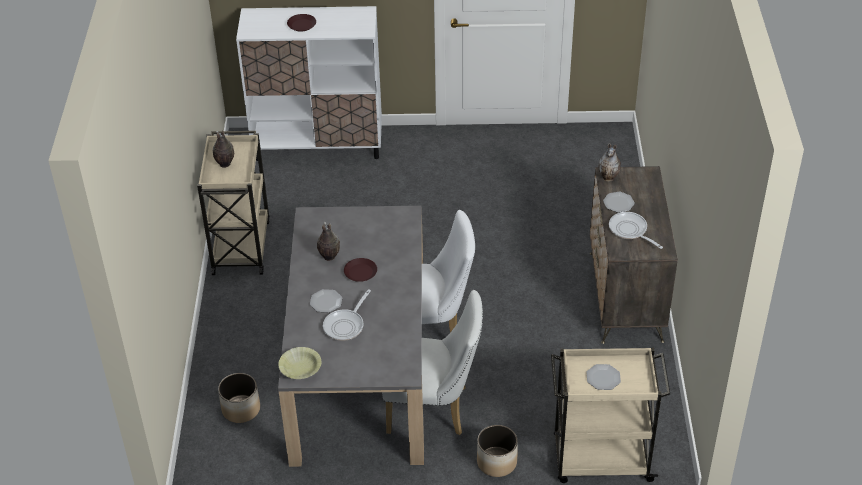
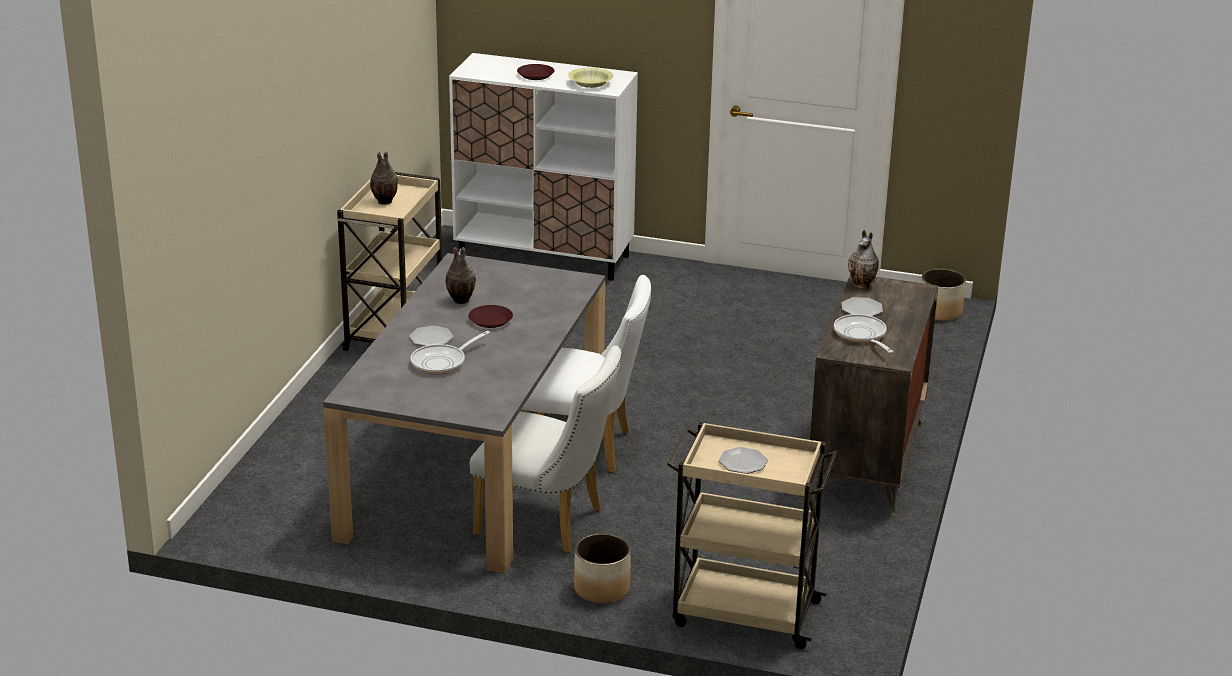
camera: 15 degrees right, 15 degrees down
(241, 409) = (305, 477): planter -> planter (940, 312)
(300, 368) = (362, 389): yellow bowl -> yellow bowl (590, 83)

